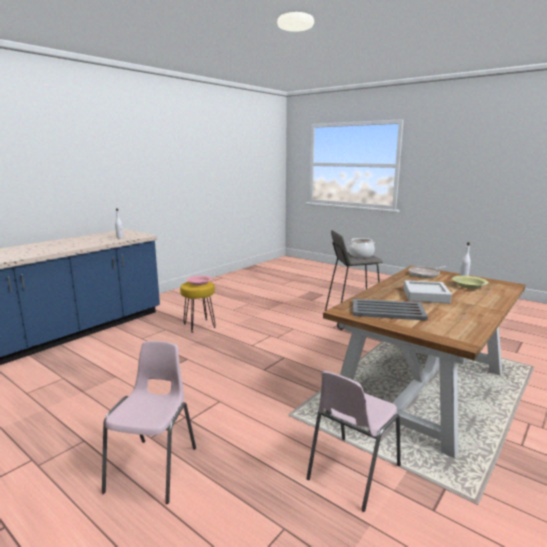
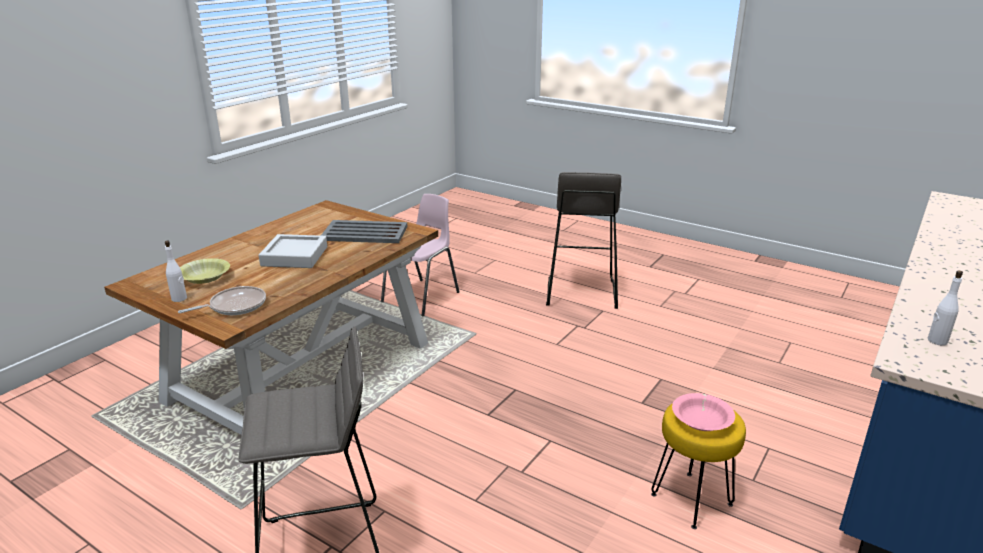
camera: 175 degrees right, 10 degrees up
(154, 468) = (580, 293): pink chair -> grey stool
(361, 255) = (289, 410): cooking pot -> none

